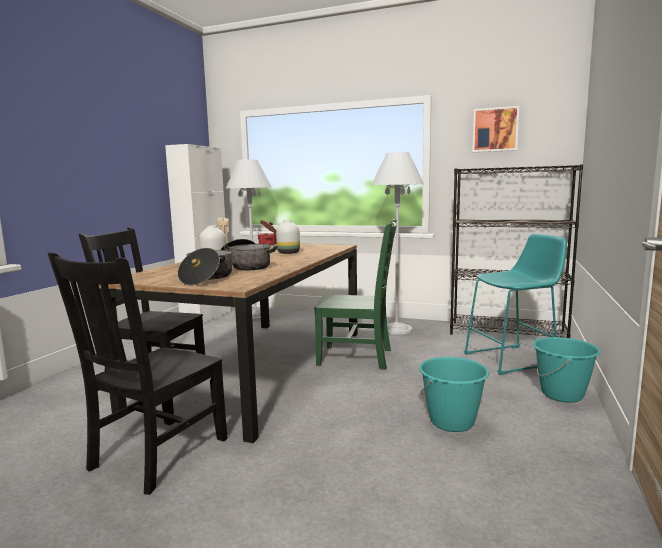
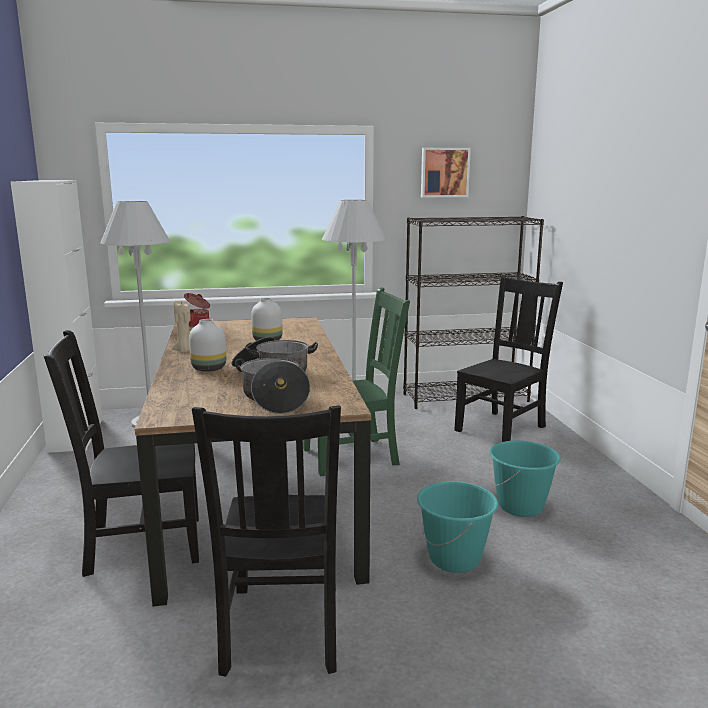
camera: 30 degrees left, 5 degrees up
(514, 359) = (502, 428): turquoise stool -> black chair
(562, 394) = (575, 456): turquoise bucket -> turquoise bucket (455, 559)

